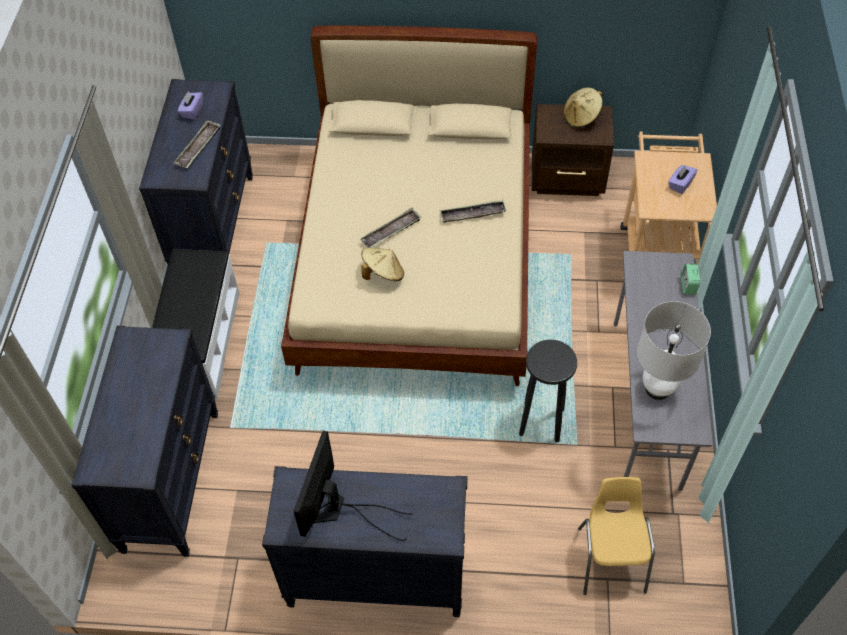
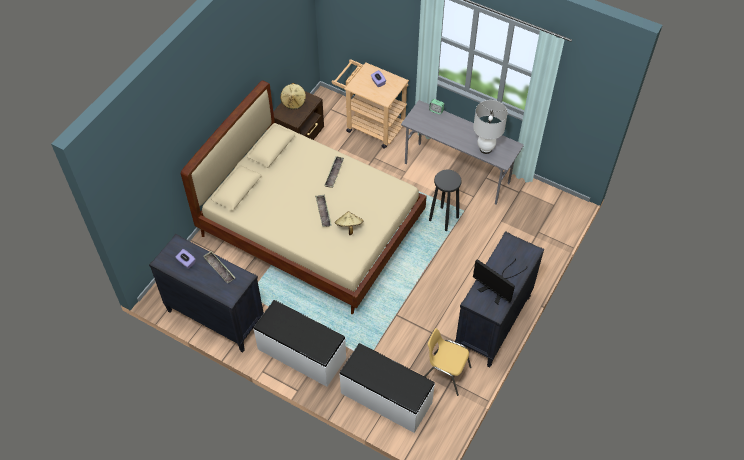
camera: 65 degrees left, 0 degrees up
(171, 479) = (386, 398): black dresser -> white bench
(611, 559) = (529, 226): yellow chair -> yellow chair (445, 373)

